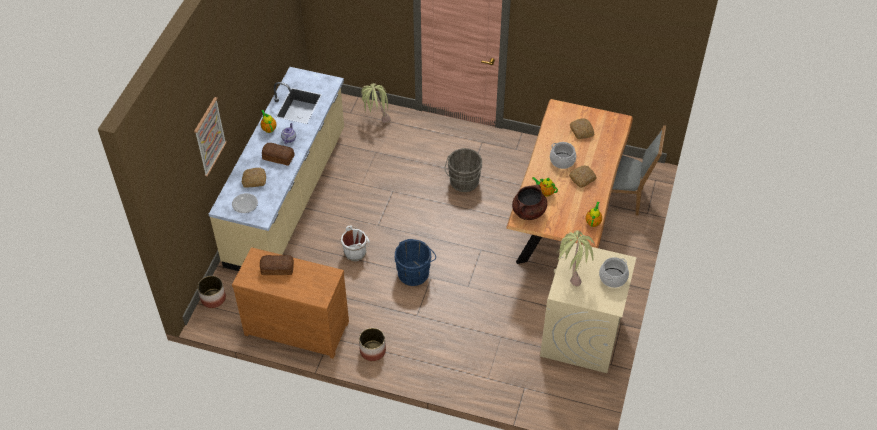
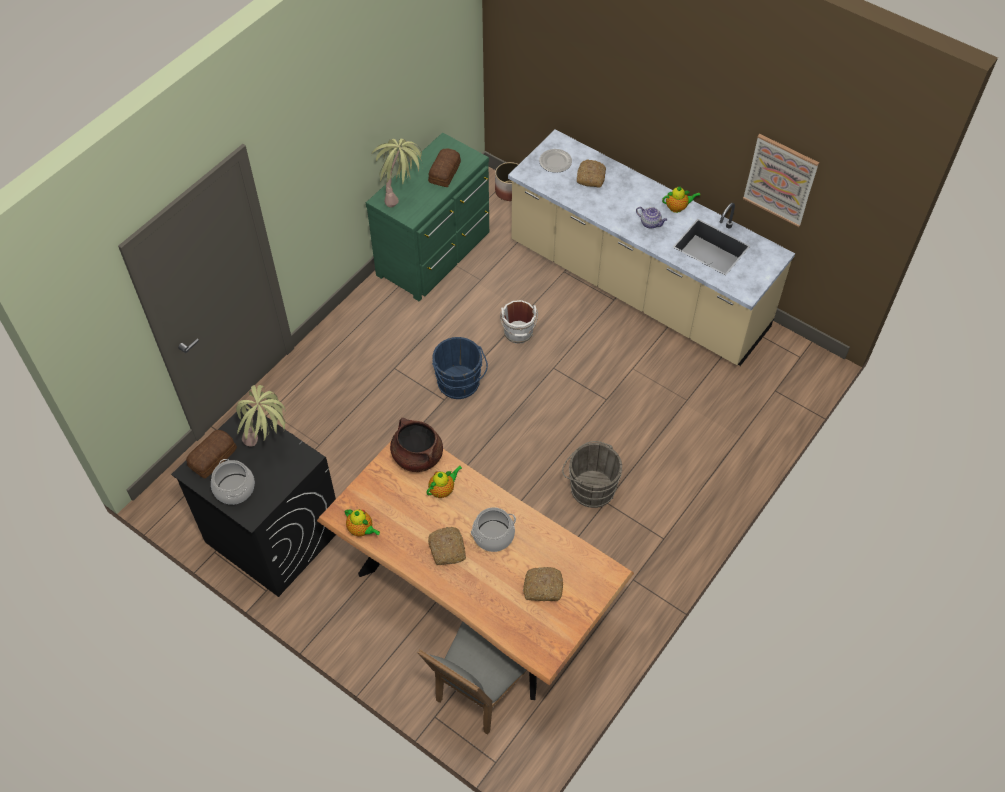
camera: 110 degrees right, 5 degrees up
(209, 136) = (605, 78): picture -> picture (780, 180)
(278, 157) = (622, 206): bread -> bread (214, 457)
(297, 325) = (436, 254): brown dresser -> green dresser
(372, 351) = (367, 312): planter -> none
(376, 119) = (752, 417): potted plant -> potted plant (401, 194)
(581, 336) = (272, 535): beige washing machine -> black washing machine

